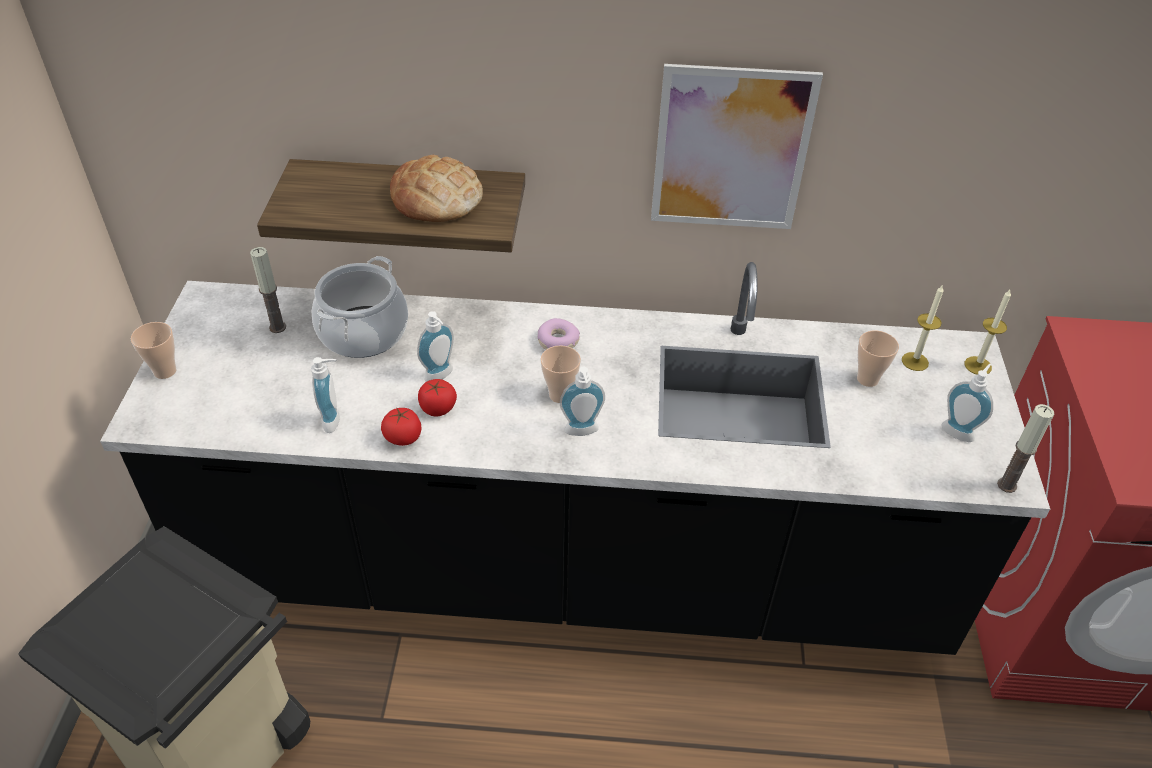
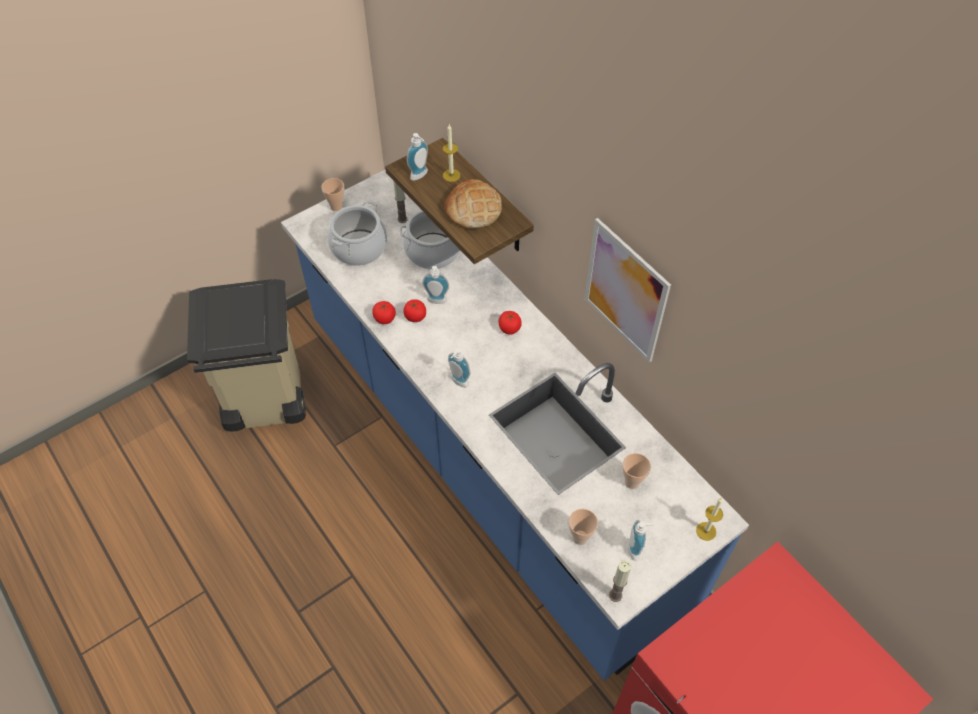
camera: 50 degrees right, 10 degrees up
(260, 392) = (358, 247): none -> cooking pot
(335, 420) = (369, 286): soap dispenser -> soap dispenser (420, 176)
(557, 341) = (509, 328): donut -> tomato
(560, 395) = (473, 356): cup -> cup (580, 537)
(571, 568) = (488, 457): black counter -> blue counter
(915, 361) = (673, 497): candle -> candle (451, 175)

